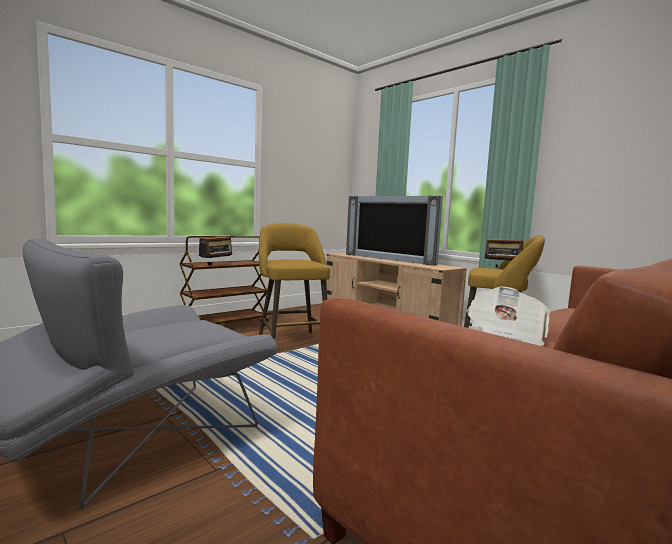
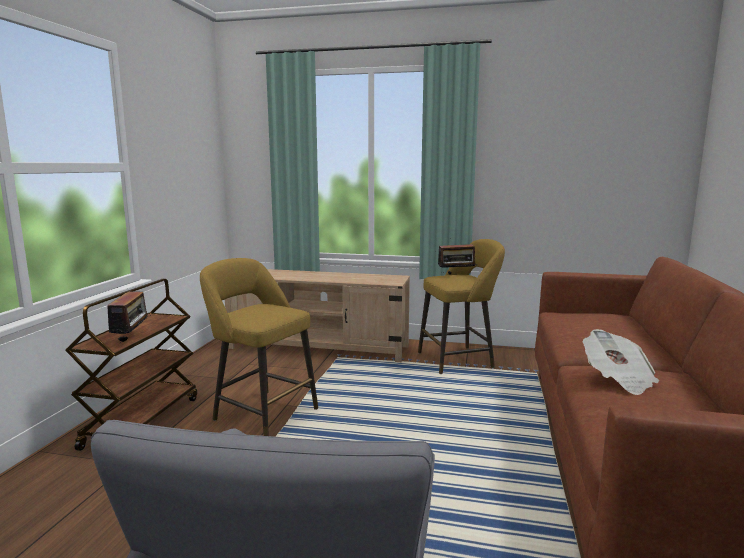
camera: 35 degrees left, 5 degrees up
(390, 259) = (315, 274): television -> none

